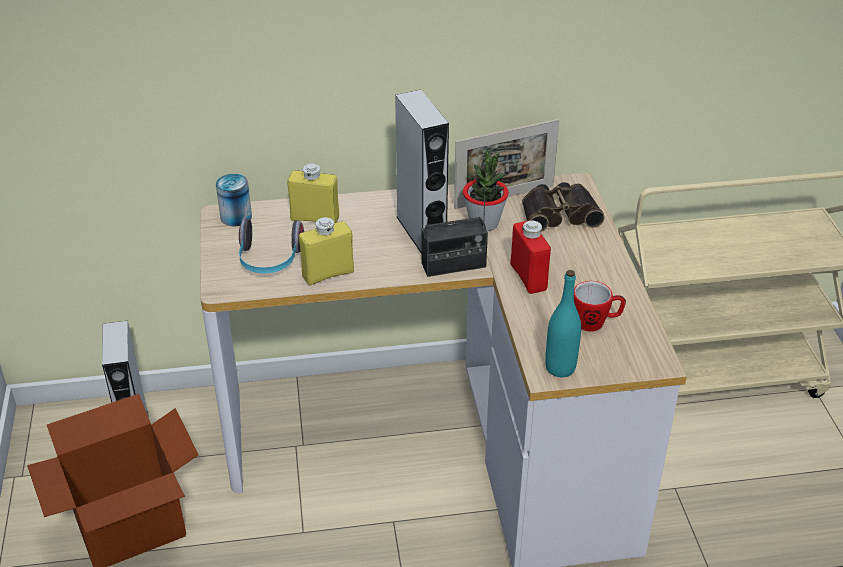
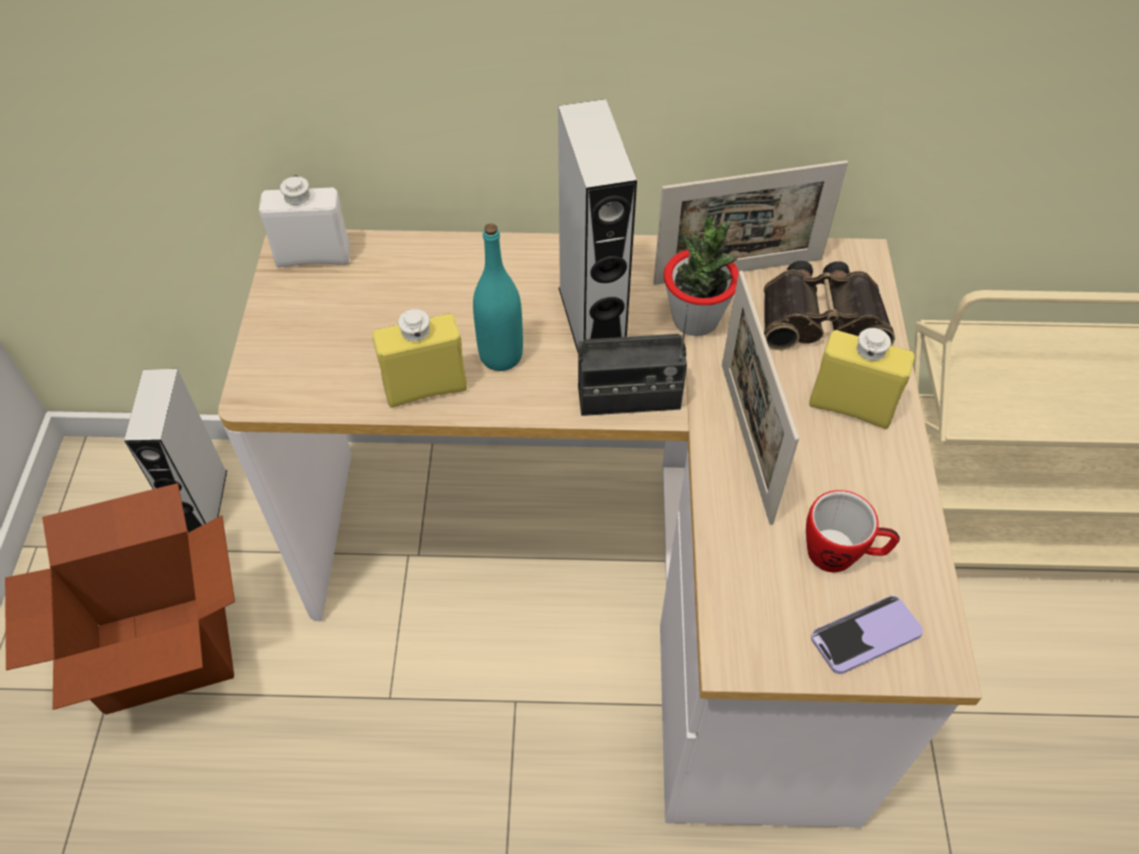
camera: 10 degrees right, 15 degrees up
(236, 217) = (313, 257): can -> white bottle
(269, 261) = (342, 349): headphones -> none
(315, 218) = (432, 275): yellow bottle -> yellow bottle (850, 407)
(528, 277) = (746, 440): red bottle -> picture frame
(560, 368) = (763, 644): turquoise bottle -> turquoise bottle (501, 356)
(617, 357) = (865, 636): none -> phone

